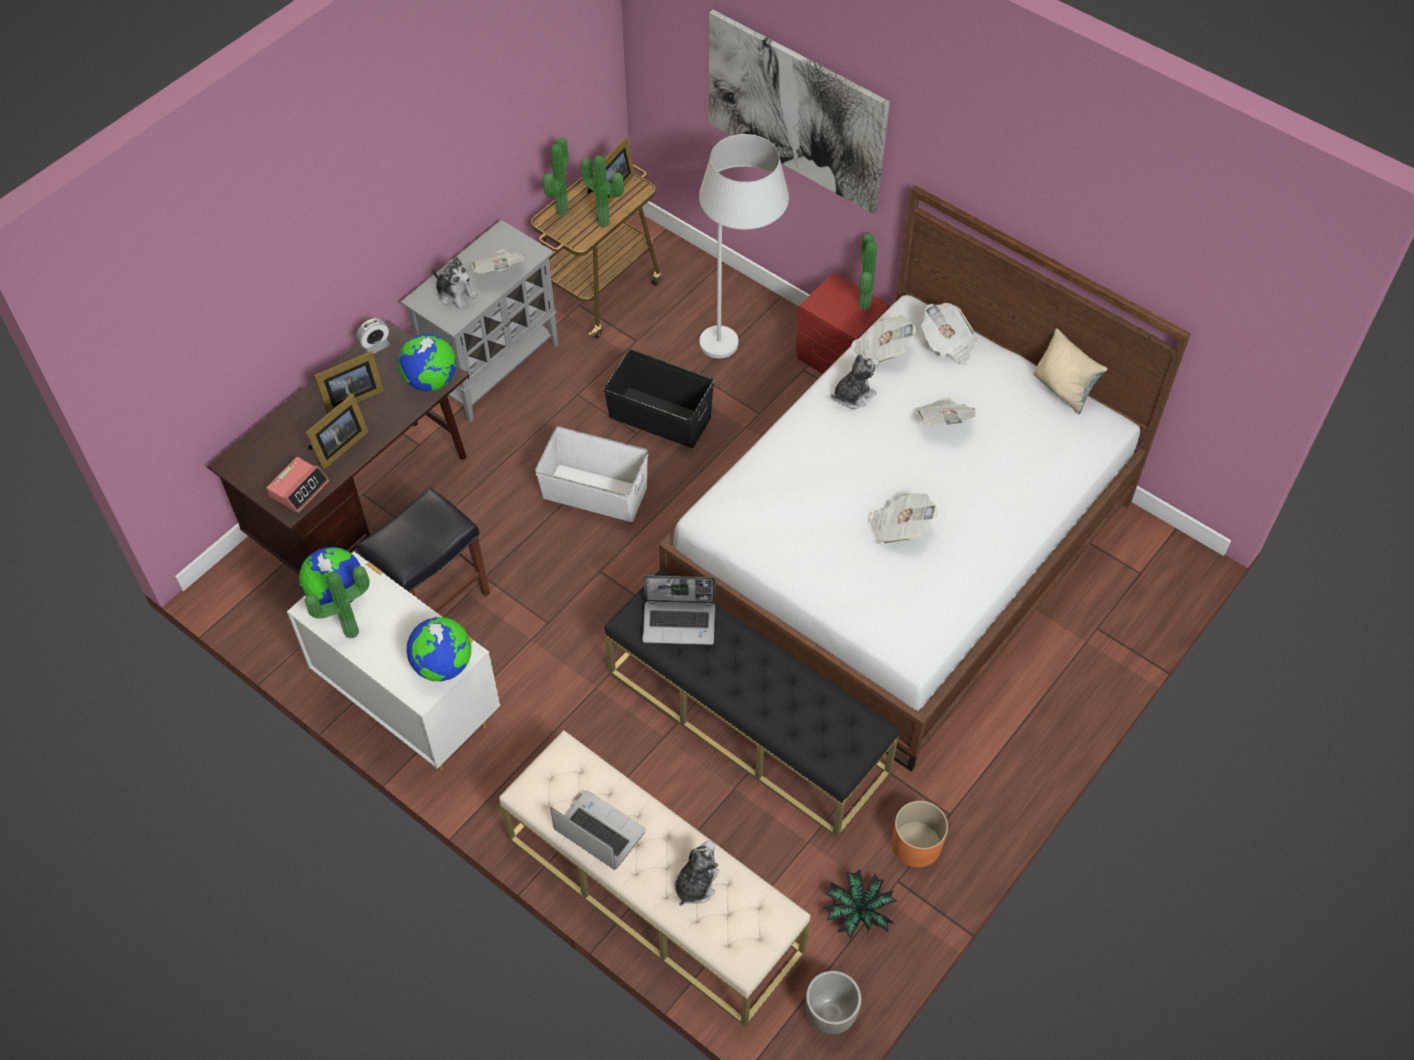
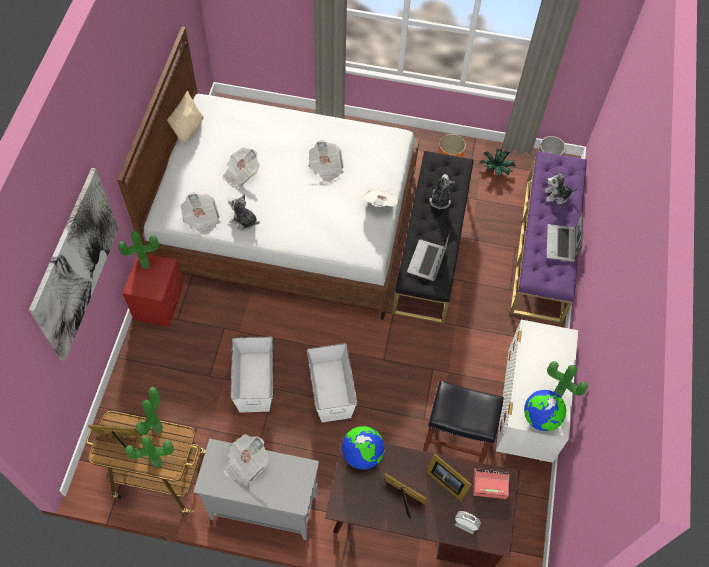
camera: 120 degrees left, 5 degrees up
(338, 447) = (446, 480): picture frame -> picture frame turned 150 degrees counterclockwise
(375, 346) = (352, 509): alarm clock -> alarm clock (465, 524)
(443, 665) = (544, 336): globe -> none
(456, 295) = (281, 480): plush toy -> plush toy (440, 200)
(653, 893) = (544, 248): beige bench -> purple bench
(660, 416) = (254, 382): black storage box -> white storage box
(680, 622) = (427, 261): laptop -> laptop turned 135 degrees counterclockwise
(740, 348) = (175, 362): white floor lamp -> none
(947, 344) = (180, 190): newspaper -> newspaper (381, 203)

